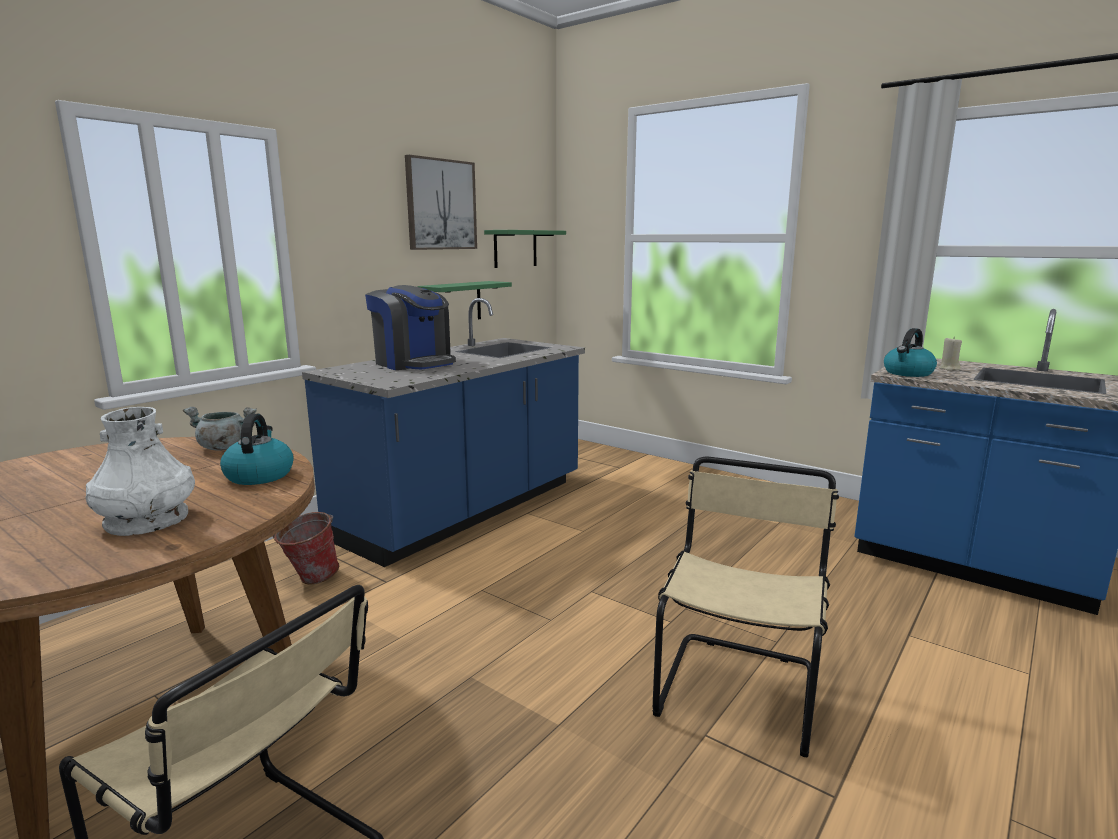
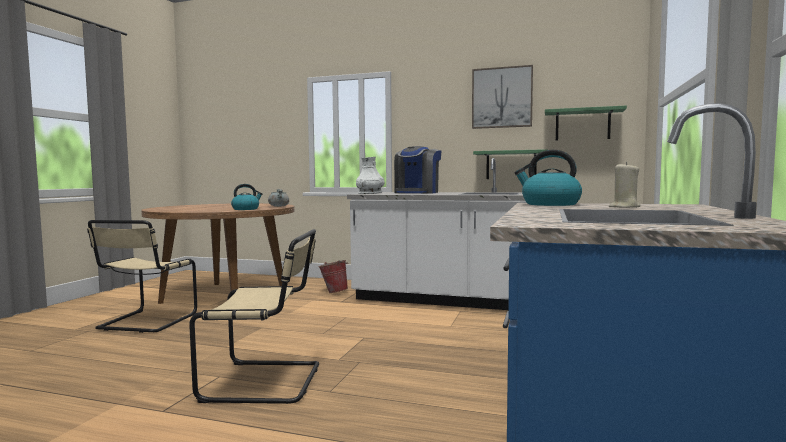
camera: 70 degrees right, 10 degrees down
(147, 520) = (199, 209): white vase -> white vase (370, 193)
(464, 510) = (444, 299): blue counter -> white counter

